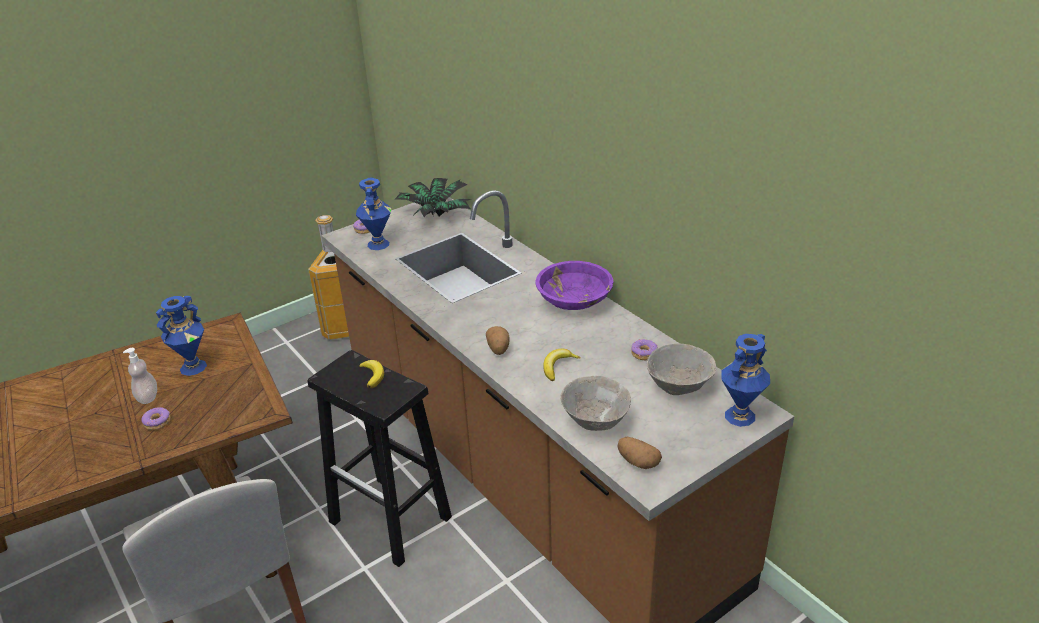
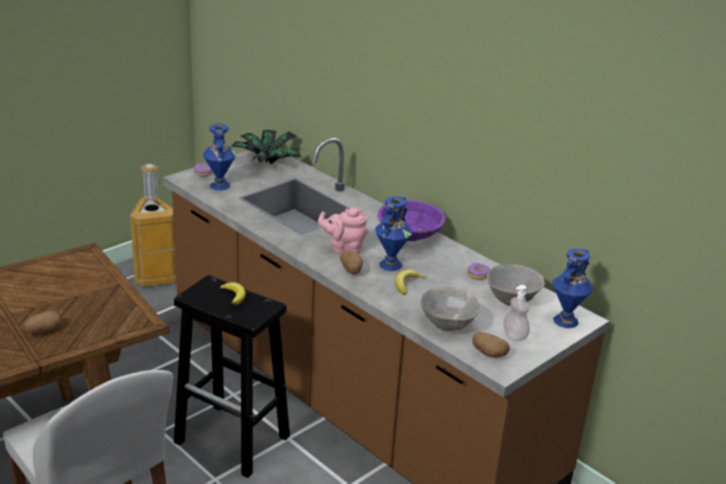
camera: 10 degrees left, 5 degrees down
(147, 397) = (27, 311): soap dispenser -> soap dispenser (514, 335)
(157, 422) = (43, 331): donut -> potato
(193, 367) = (63, 287): blue vase -> blue vase (390, 264)
(496, 320) = (344, 248): none -> pink teapot

